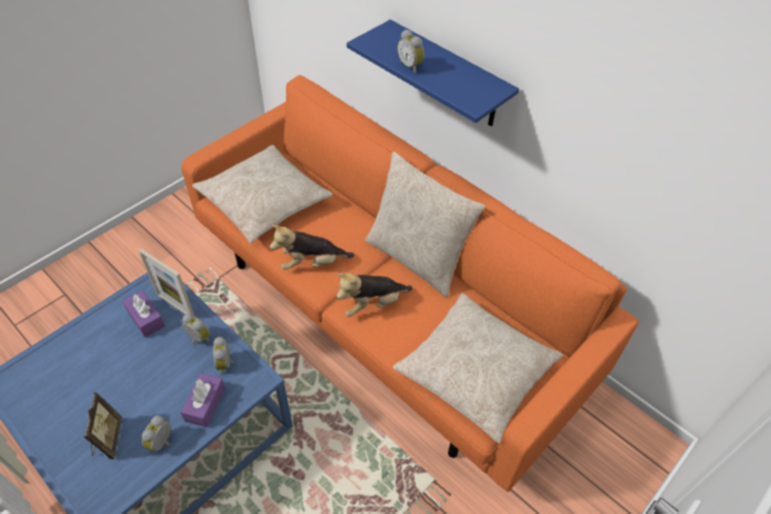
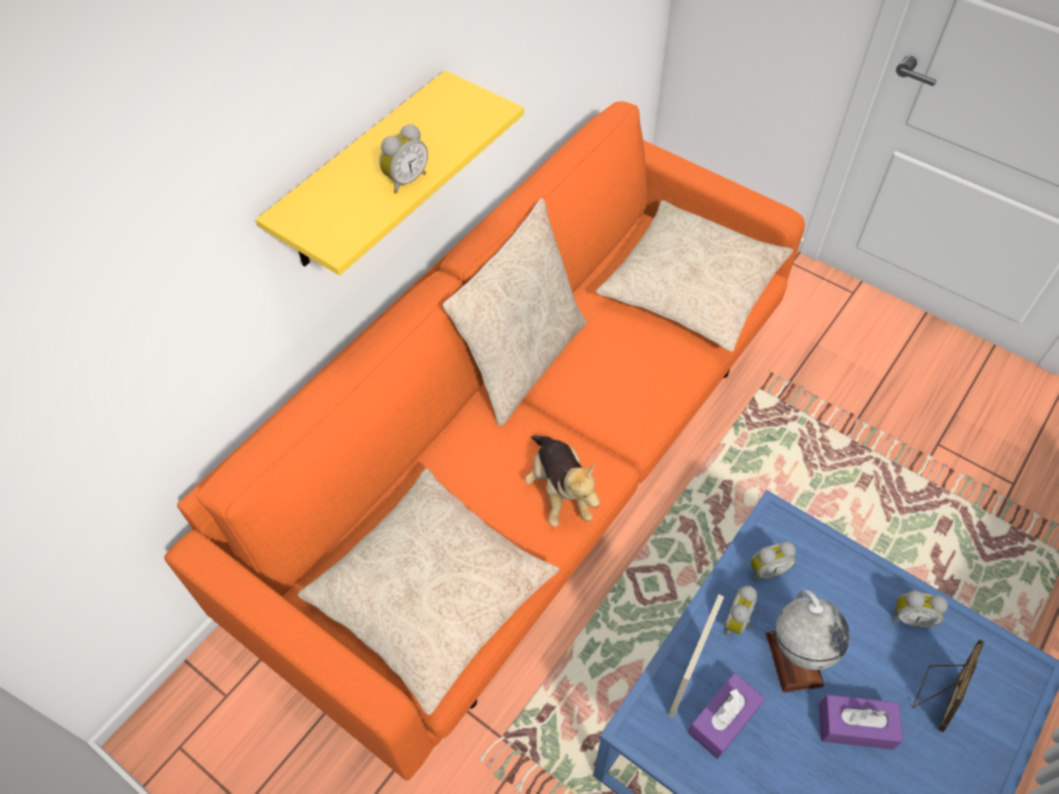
camera: 95 degrees left, 5 degrees up
(107, 439) = (936, 696): picture frame -> picture frame turned 135 degrees clockwise
(164, 363) = (794, 659): none -> globe
(205, 404) = (837, 578): purple tissue box -> purple tissue box (855, 726)
(372, 304) = (619, 402): plush toy -> none
(448, 75) = (363, 175): blue shelf -> yellow shelf

